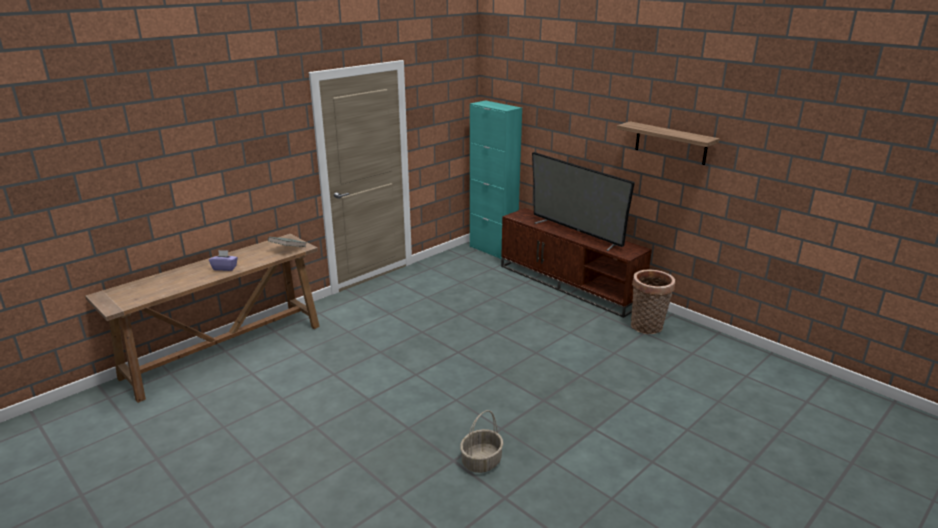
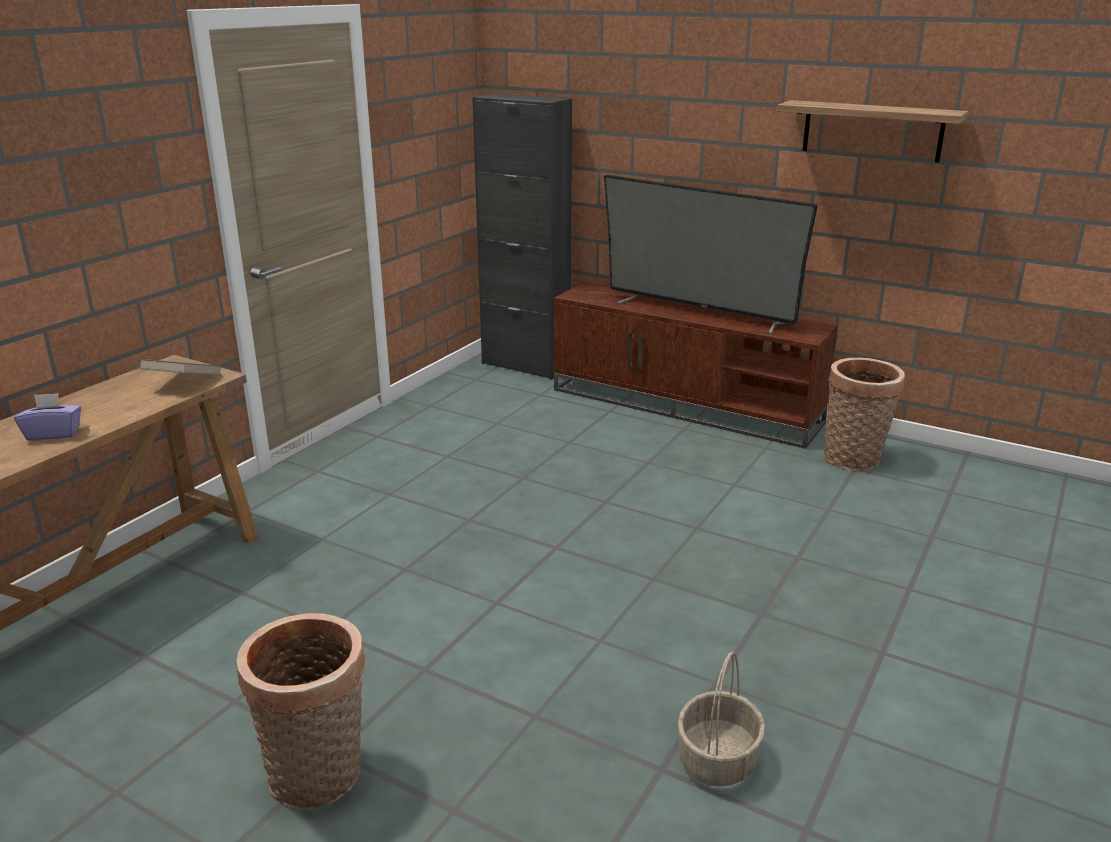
camera: 15 degrees left, 0 degrees up
(304, 436) = (318, 778): none -> basket
(493, 250) = (525, 365): turquoise cabinet -> black cabinet

